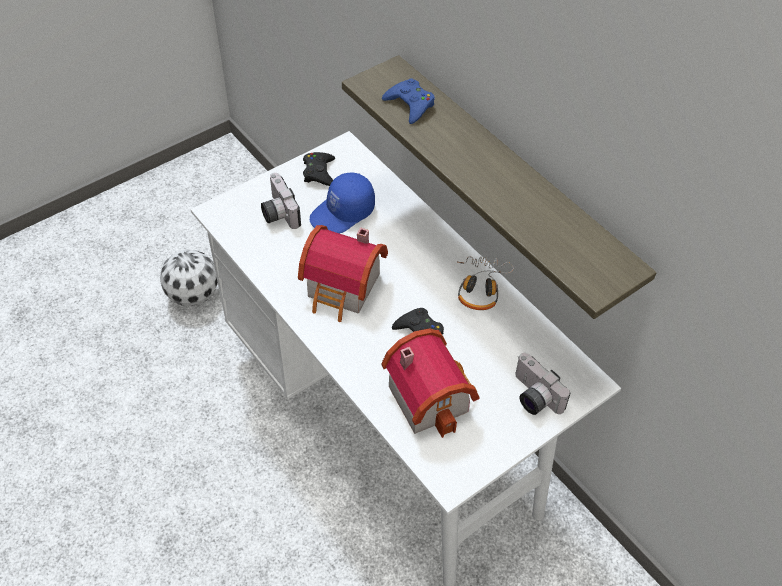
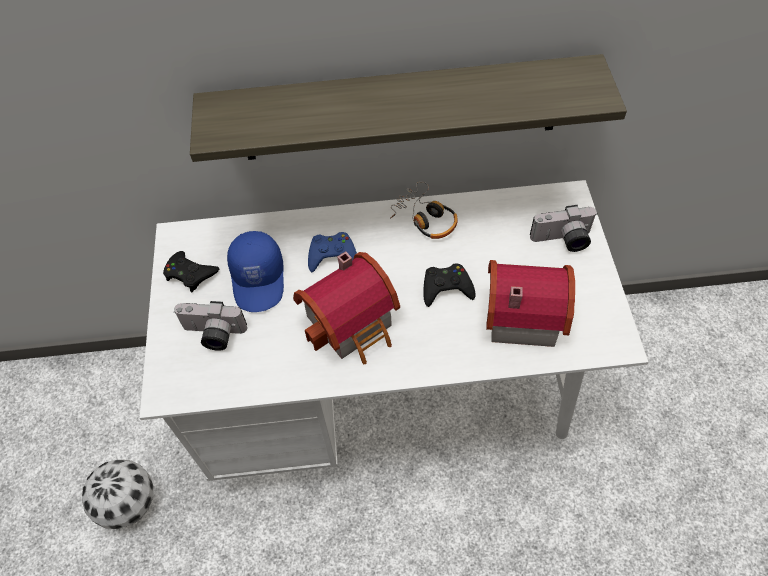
camera: 55 degrees left, 5 degrees up
(410, 105) = (274, 115): blue game controller -> blue game controller (332, 255)

